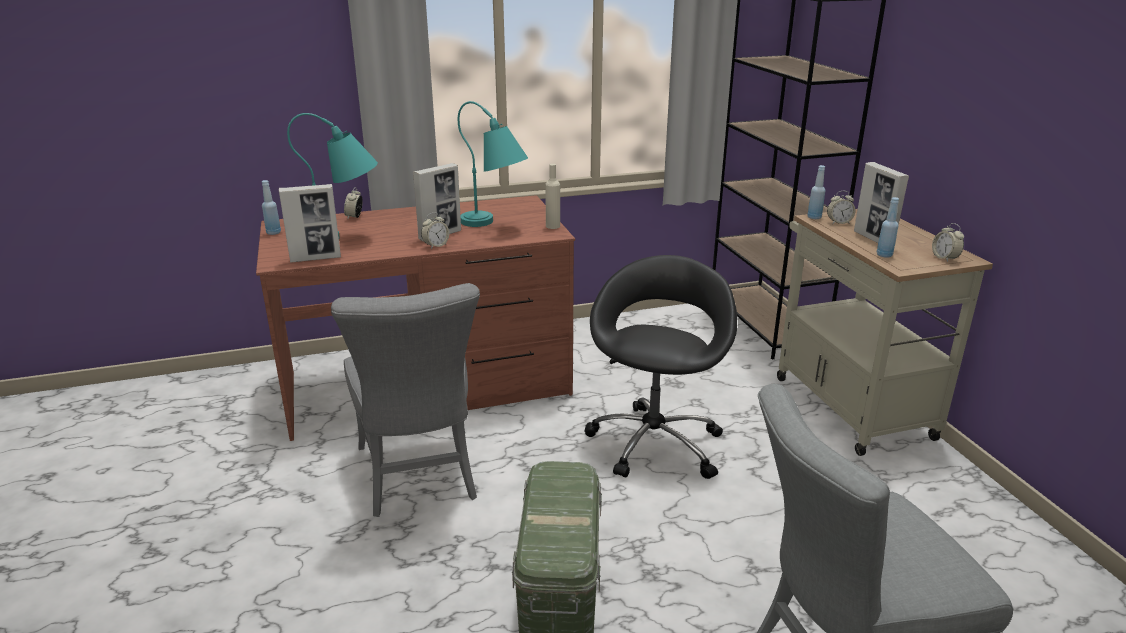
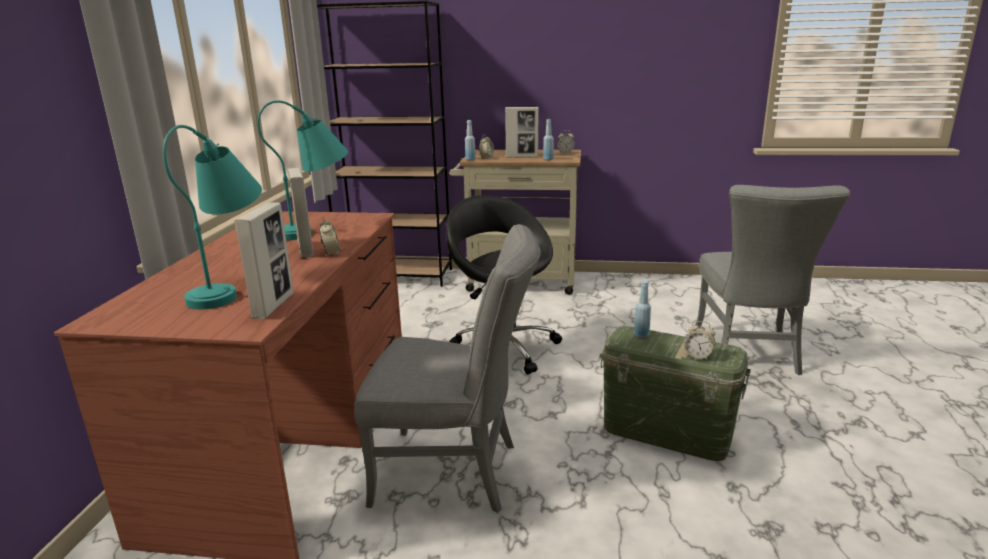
camera: 65 degrees left, 5 degrees down
(273, 233) = (128, 325): blue bottle -> blue bottle (641, 335)
(354, 217) = (167, 279): alarm clock -> alarm clock (698, 356)
(553, 226) = (356, 215): beige bottle -> none

